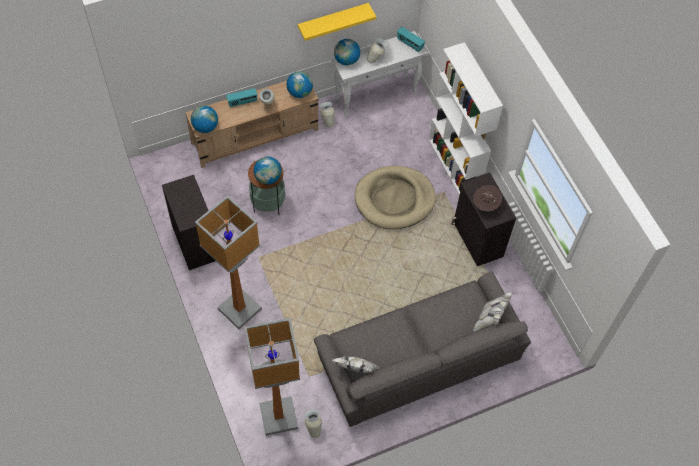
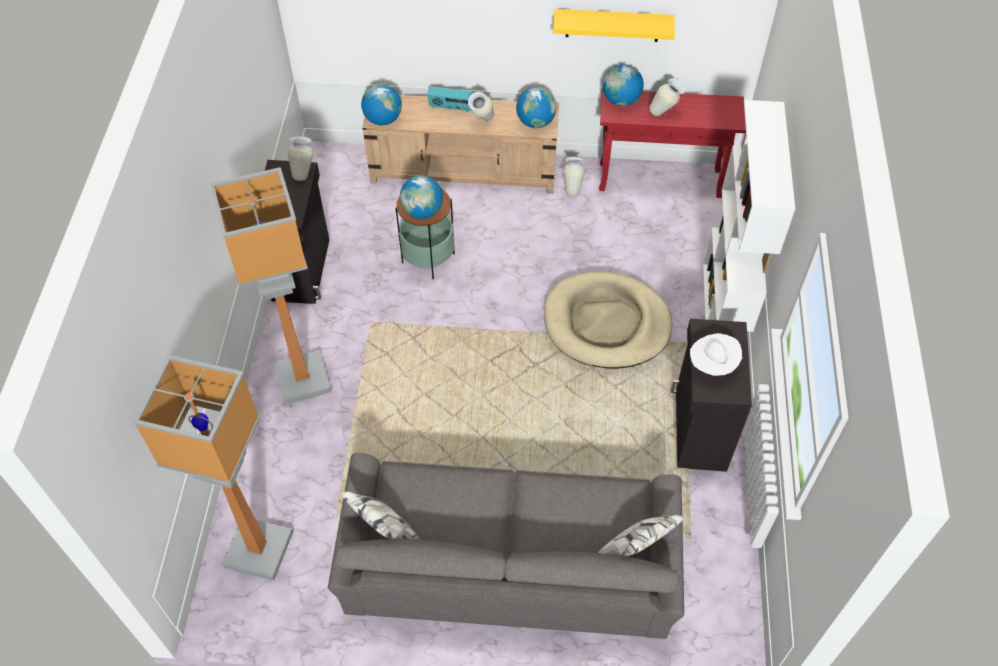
camera: 30 degrees right, 5 degrees down
(314, 428) = (296, 590): vase -> vase (304, 172)
(376, 95) = (661, 180): white console table -> red console table
(409, 44) = (725, 111): radio -> none
(485, 204) = (712, 365): brown hat -> white hat

